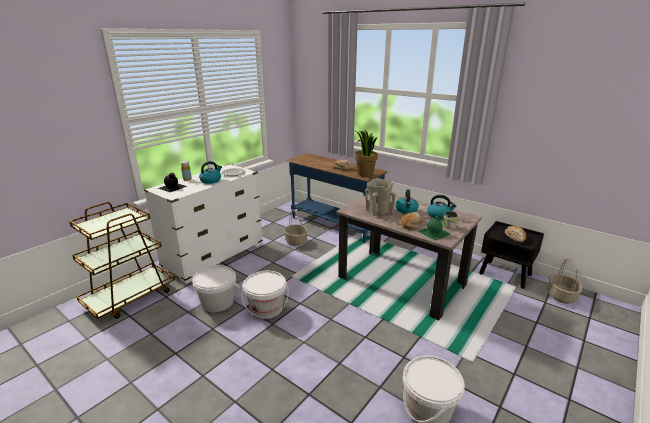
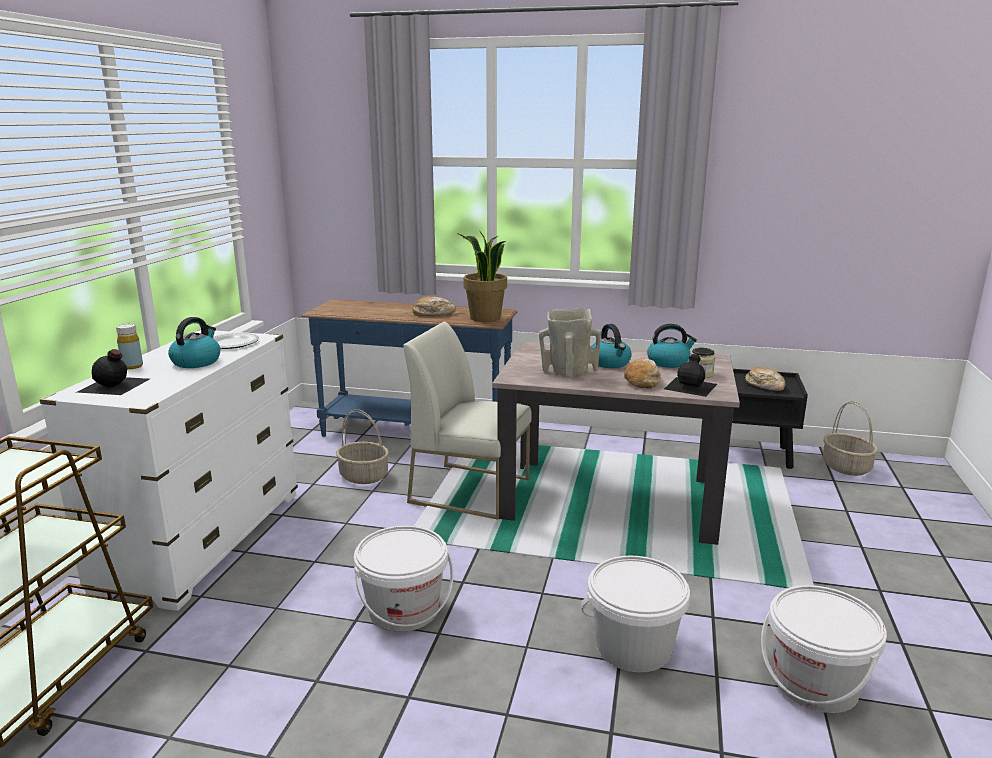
camera: 25 degrees left, 5 degrees down
(217, 302) = (286, 627): white bucket -> white bucket (633, 647)
(337, 259) = (471, 491): none -> white chair
(435, 232) = (691, 386): green bottle -> black bottle

